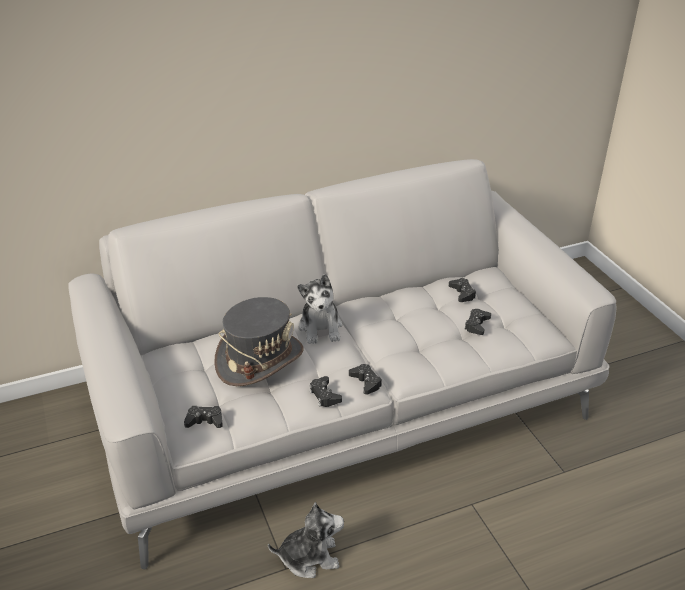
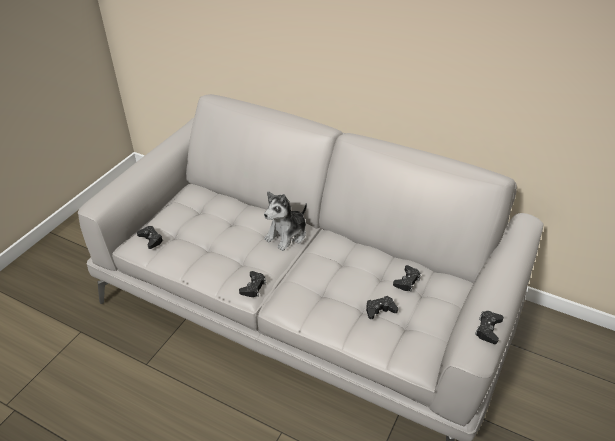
camera: 50 degrees right, 5 degrees up
(259, 359) = (224, 227): grey hat -> none
(309, 557) = (163, 370): plush toy -> none
(324, 395) = (221, 275): black game controller -> black game controller (488, 329)

